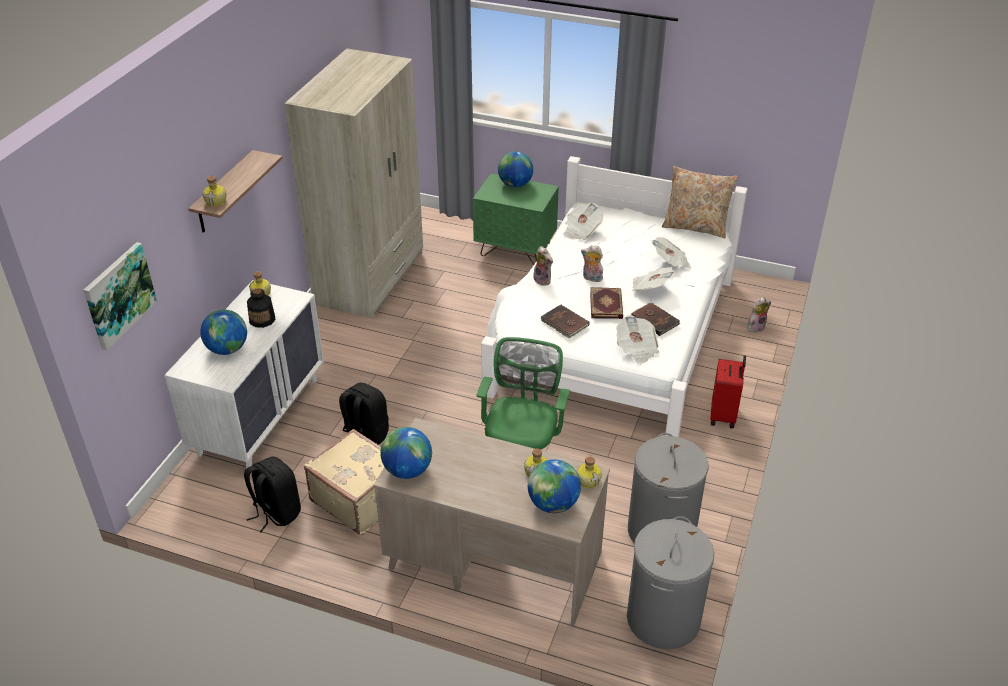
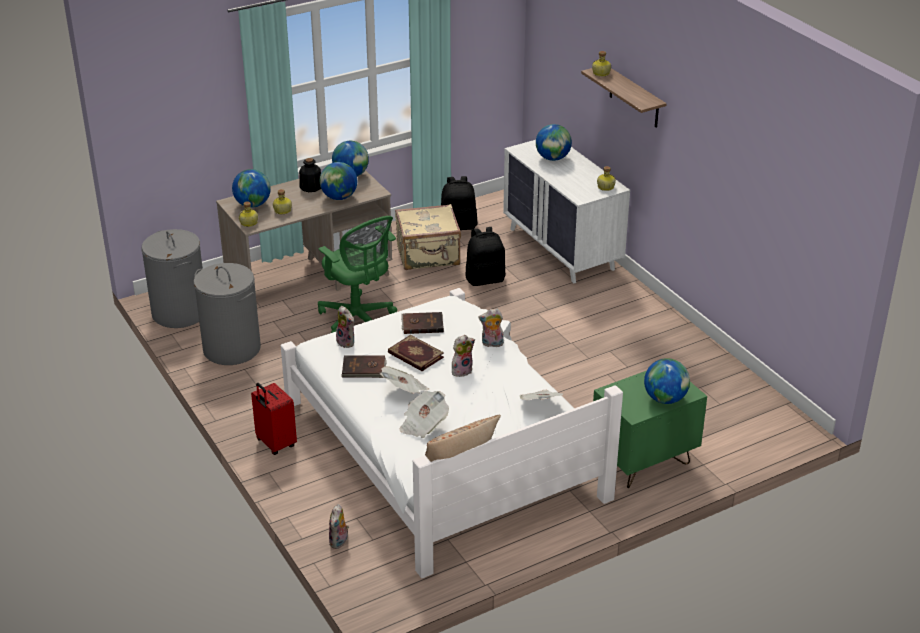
camera: 130 degrees right, 5 degrees down
(118, 295) = (551, 45): picture -> none
(262, 320) = (571, 178): bottle -> bottle (311, 187)
(371, 278) = (691, 359): beige wardrobe -> none
(463, 448) = (339, 197): none -> globe
(636, 349) = (347, 342): newspaper -> plush toy

